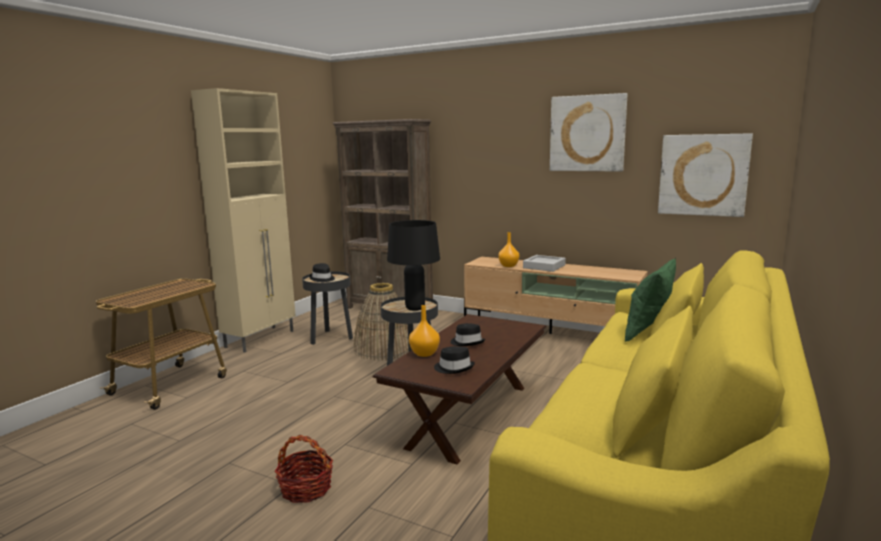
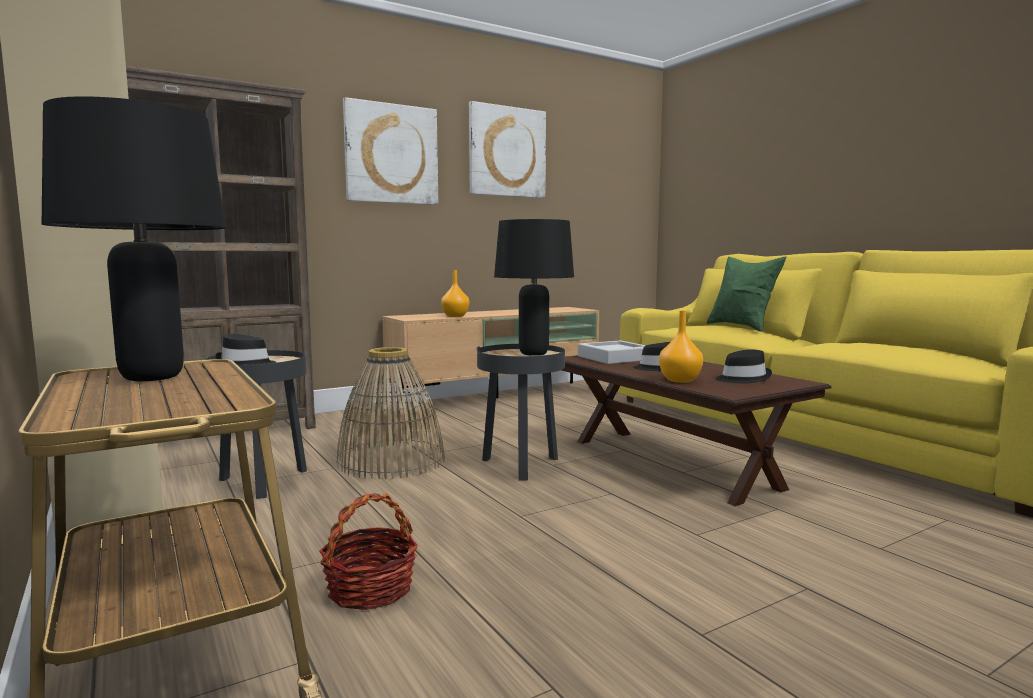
camera: 60 degrees left, 5 degrees down
(177, 287) = (151, 377): none -> black table lamp
(306, 489) = (823, 579): basket -> basket (370, 589)
(544, 266) = (488, 313): grey tray -> grey tray (614, 358)
(703, 175) = (605, 205): picture -> picture (391, 154)

